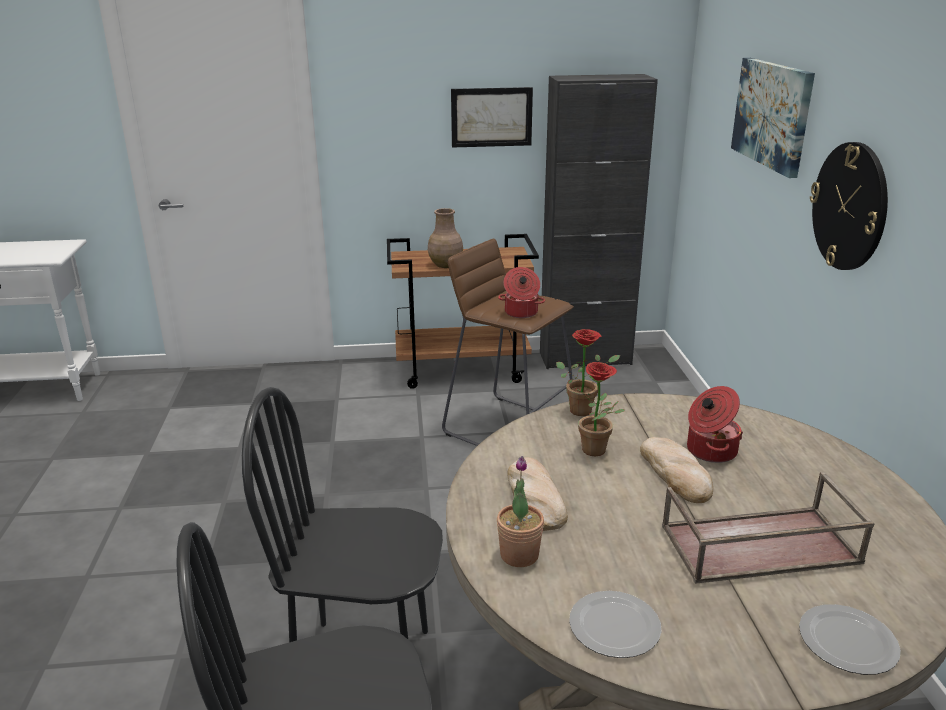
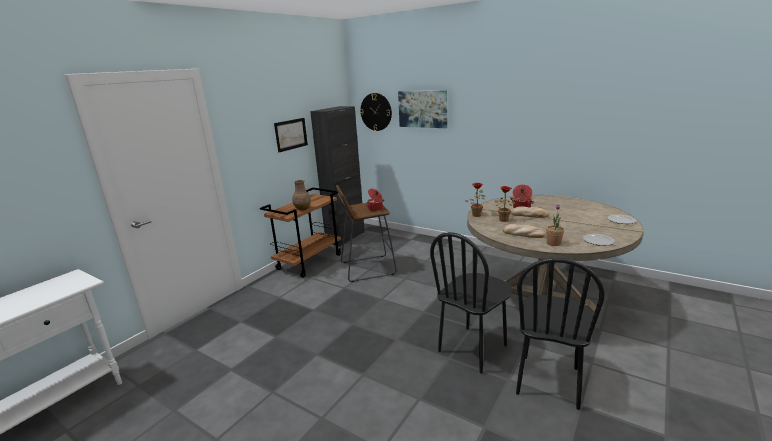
camera: 50 degrees left, 5 degrees down
(758, 546) = (574, 216): brown tray -> none
(849, 206) = (482, 129): wall clock -> wall clock (376, 112)

